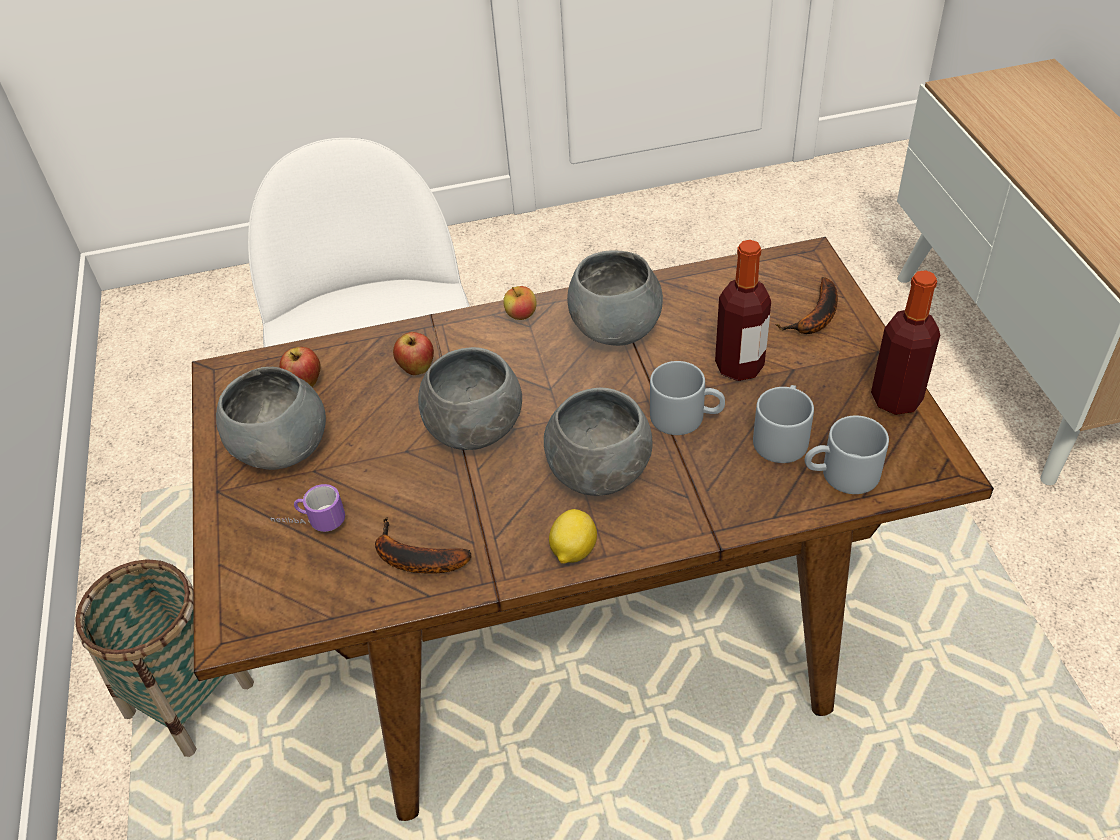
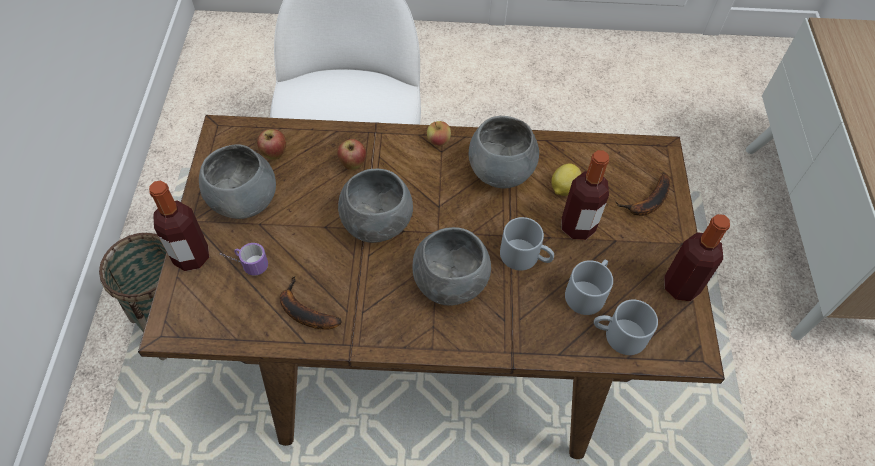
camera: 10 degrees right, 10 degrees up
(231, 534) = (191, 256): none -> bottle
(572, 551) = (411, 338): lemon -> lemon (563, 189)

